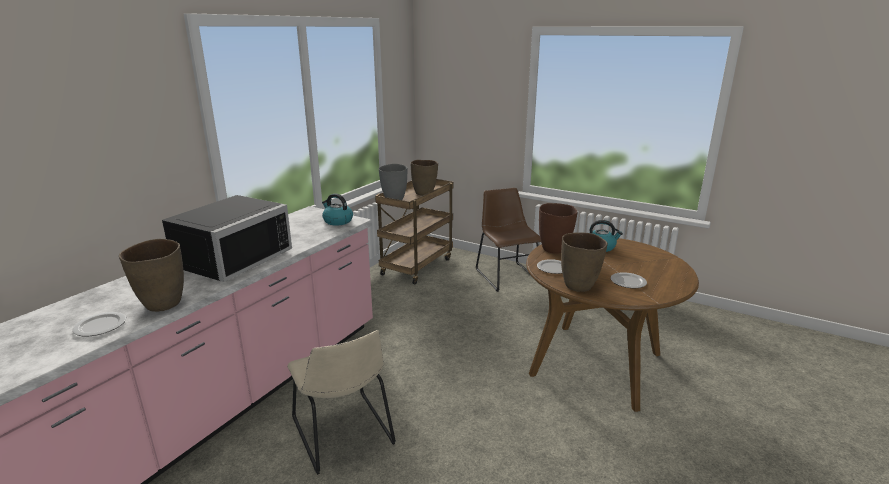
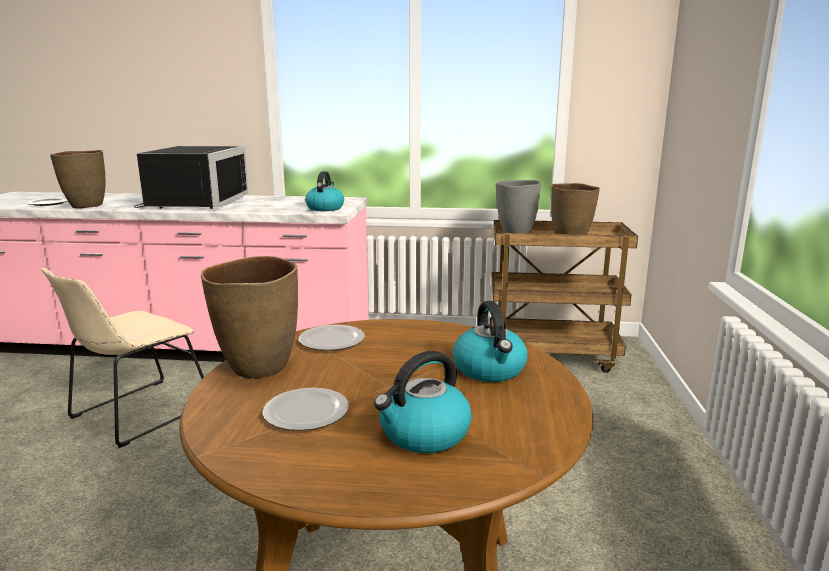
camera: 65 degrees right, 5 degrees down
(230, 258) = (192, 202): black microwave -> black microwave turned 90 degrees counterclockwise
(506, 275) = (631, 432): brown chair -> none
(554, 249) = (426, 333): brown vase -> none
(650, 266) = (423, 434): none -> kettle

